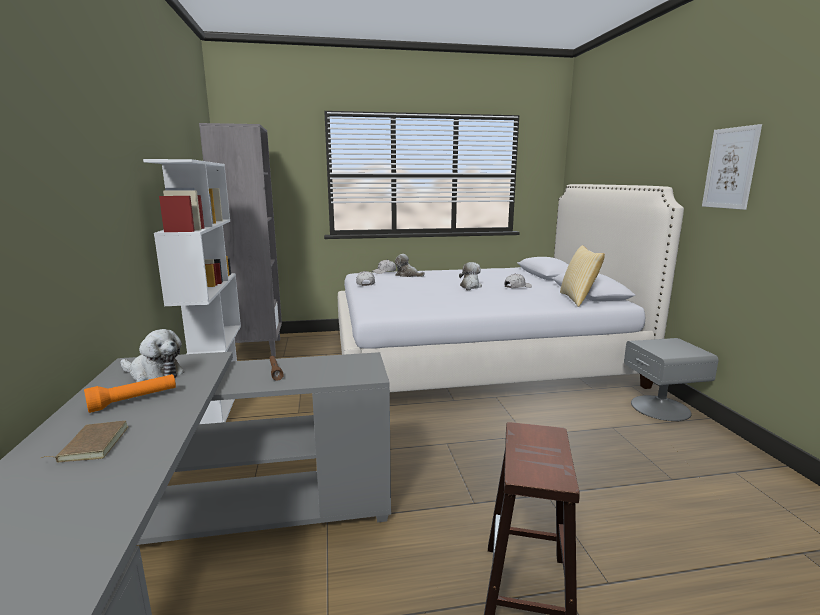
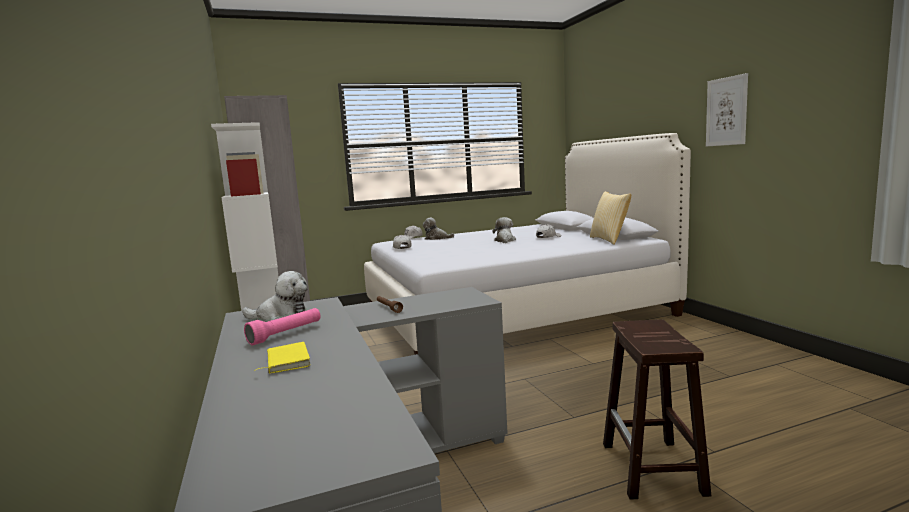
camera: 10 degrees left, 5 degrees down
(92, 444) = (286, 361): brown book -> yellow book
(134, 401) = (286, 334): orange flashlight -> pink flashlight
(661, 407) = (697, 328): grey nightstand -> none

